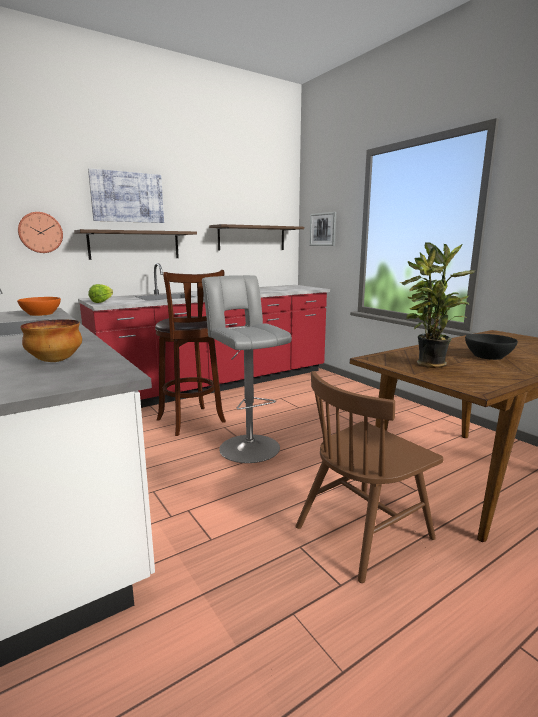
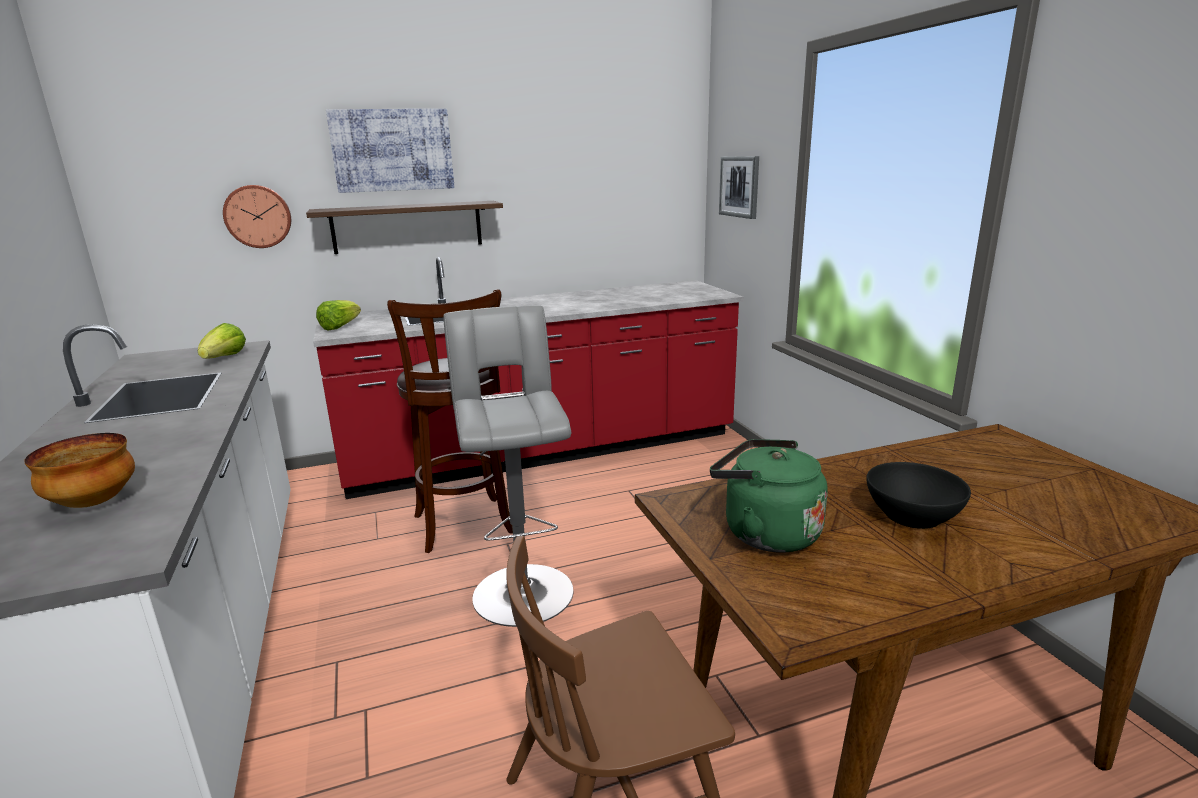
camera: 15 degrees right, 5 degrees up
(41, 314) = (225, 358): orange bowl -> lettuce
(252, 238) = (614, 203): shelf -> none
(429, 365) = (765, 532): potted plant -> green kettle

